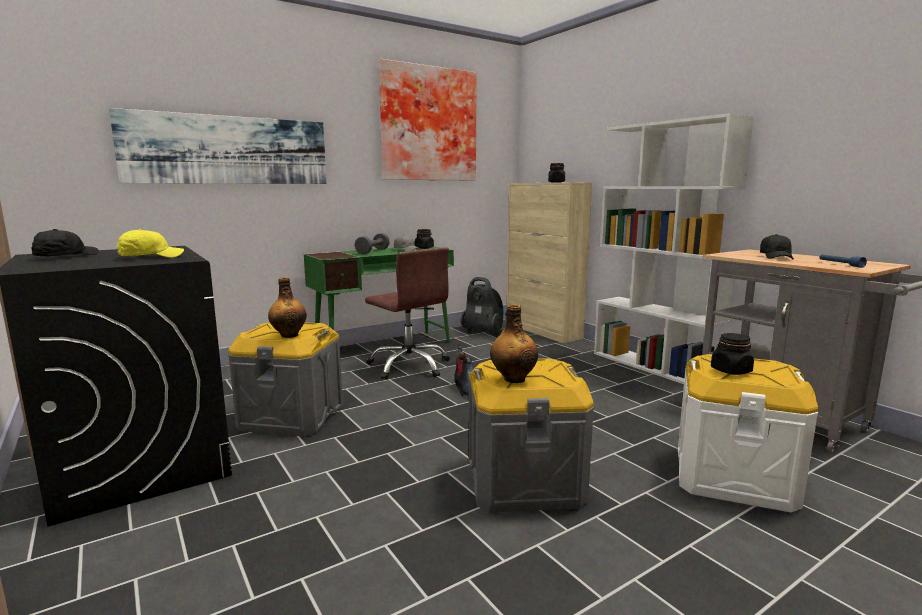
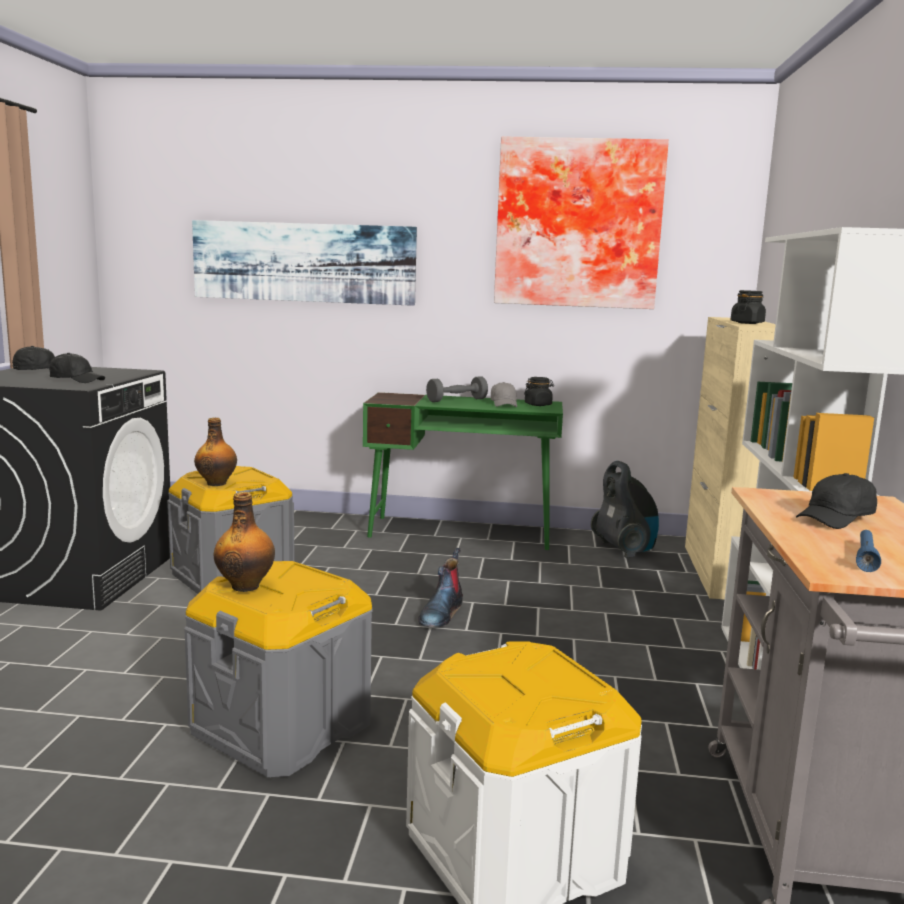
camera: 40 degrees right, 0 degrees up
(151, 257) = (77, 380): yellow cap -> black cap
(409, 366) = (440, 563): brown office chair -> none
(730, 371) = (494, 672): black jar -> none

